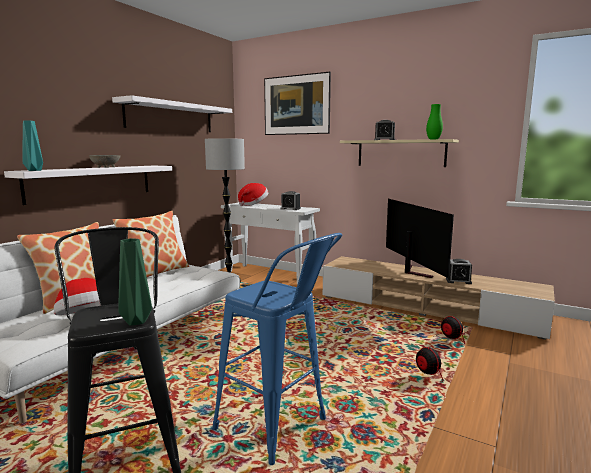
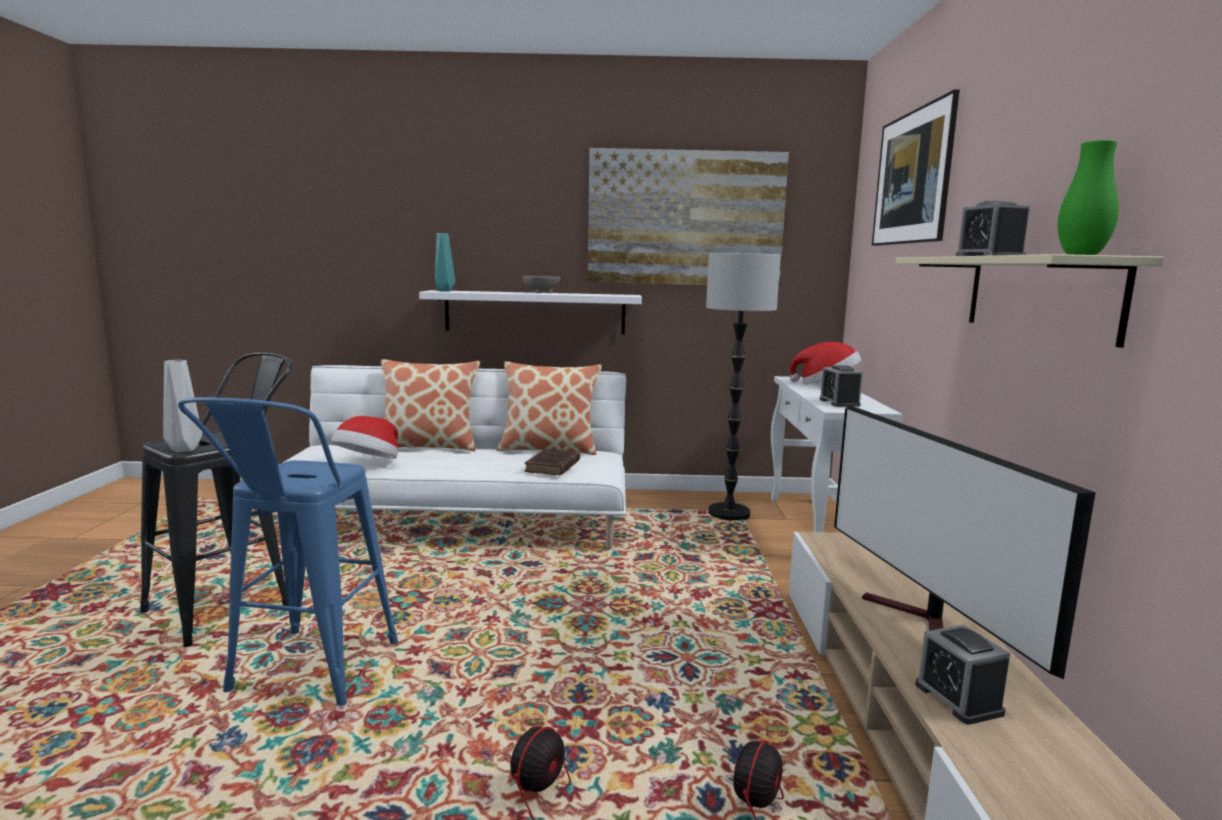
camera: 60 degrees right, 0 degrees up
(135, 322) = (183, 449): green vase -> grey vase
(171, 117) = (685, 218): white shelf -> picture
(193, 277) = (552, 466): none -> brown book
(412, 271) = (921, 623): television -> television turned 120 degrees clockwise

